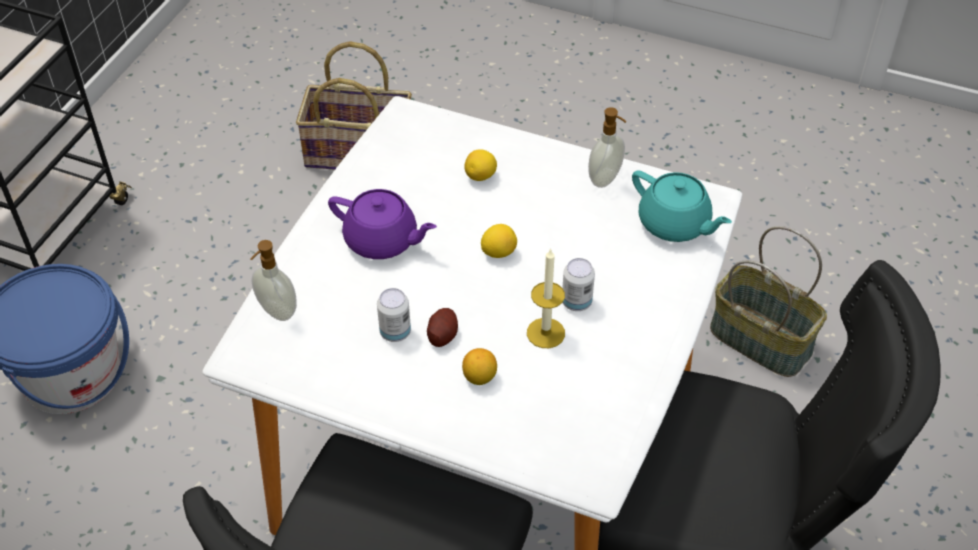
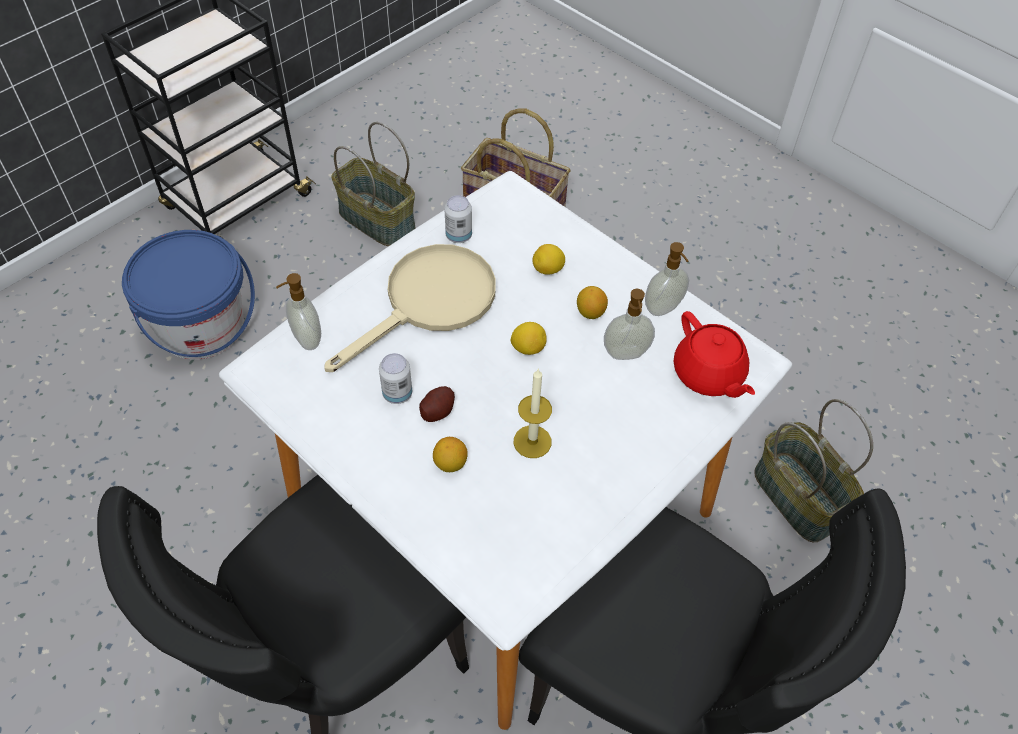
camera: 20 degrees right, 5 degrees up
(215, 207) = (375, 220): none -> basket
(382, 241) = (429, 303): purple teapot -> beige frying pan
(540, 203) = (590, 312): none -> lemon
(576, 302) = (576, 421): can -> can (458, 236)
(592, 229) = (626, 354): none -> soap dispenser
(674, 224) = (708, 375): turquoise teapot -> red teapot

